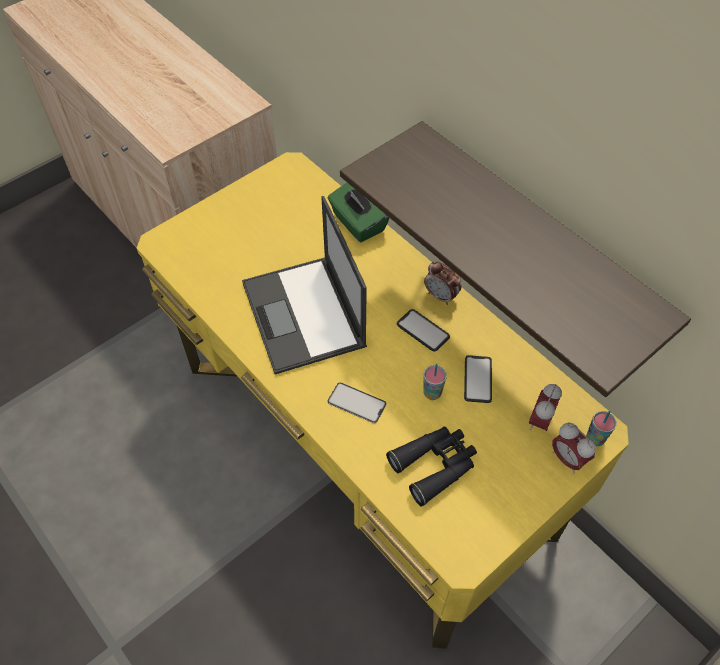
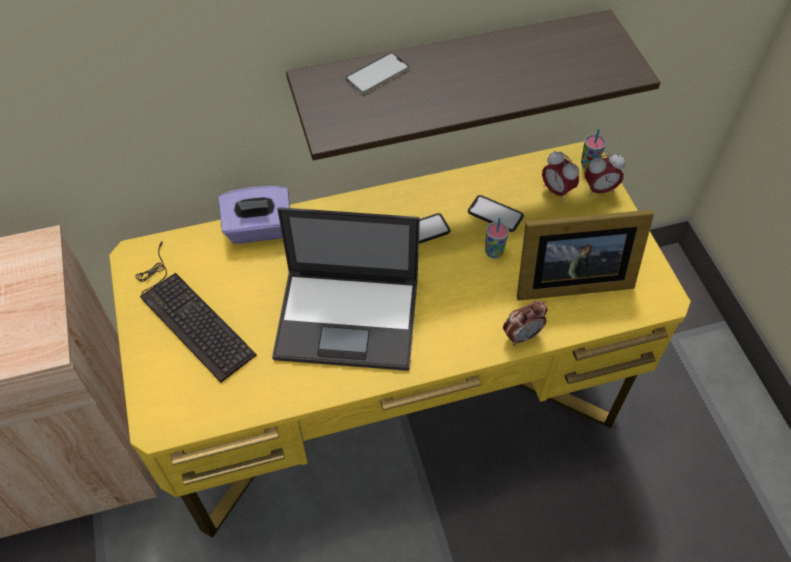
camera: 65 degrees left, 0 degrees up
(258, 217) = (189, 313): none -> keyboard
(356, 403) = (476, 313): phone -> phone (377, 73)
(358, 223) = (259, 229): green tissue box -> purple tissue box
(435, 465) = (567, 280): black binoculars -> picture frame
(441, 296) = (390, 202): alarm clock -> alarm clock (522, 336)

